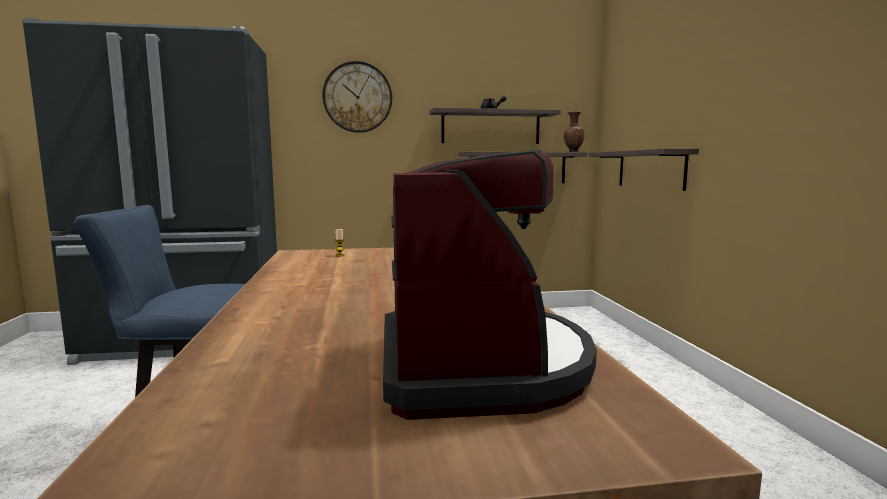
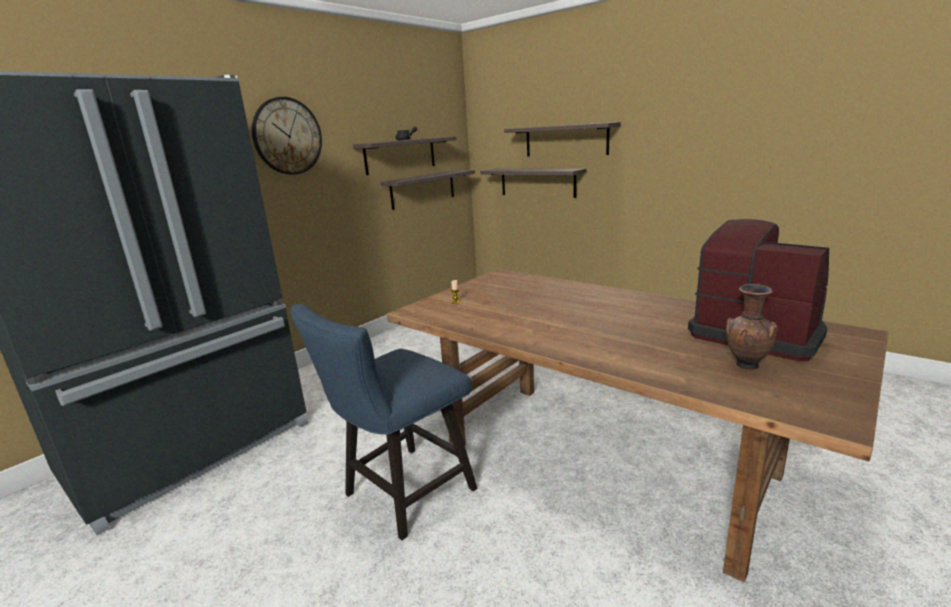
camera: 40 degrees left, 10 degrees up
(572, 152) = (462, 170): brown vase -> brown vase (745, 366)
(681, 110) = (566, 140): none -> shelf

